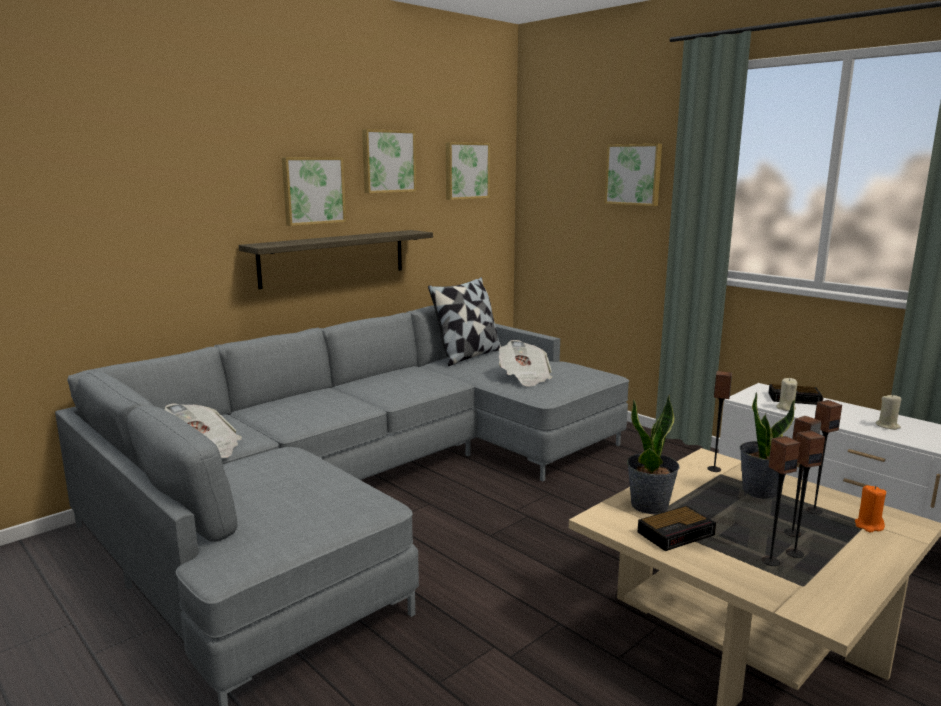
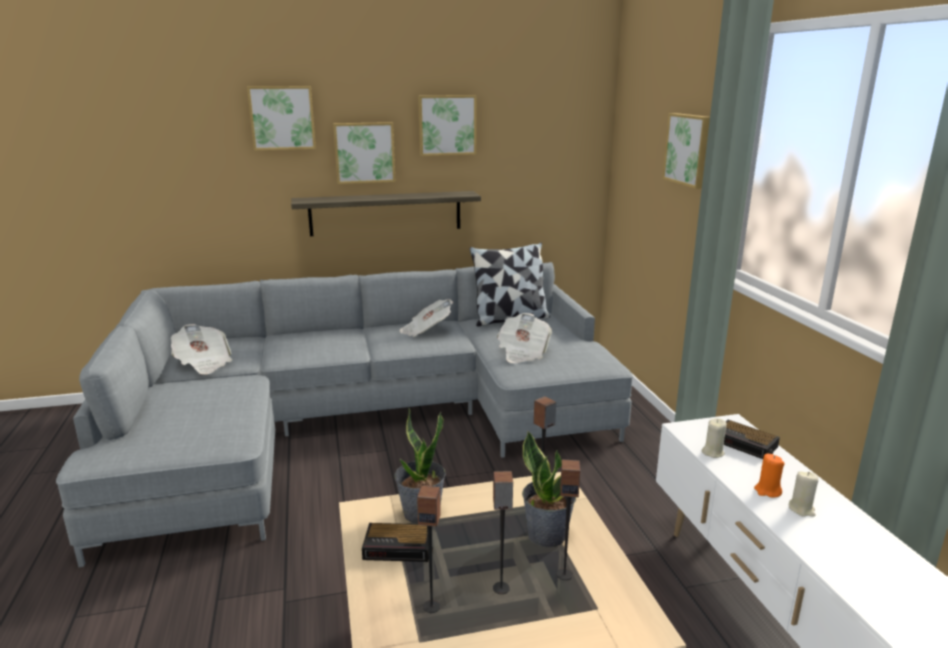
camera: 30 degrees right, 5 degrees up
(408, 377) = (426, 331): none -> newspaper
(466, 170) = (543, 133): picture -> picture (282, 118)
(794, 553) = (467, 608): speaker -> none
(868, 526) = (592, 612): orange candle -> orange candle (767, 491)

